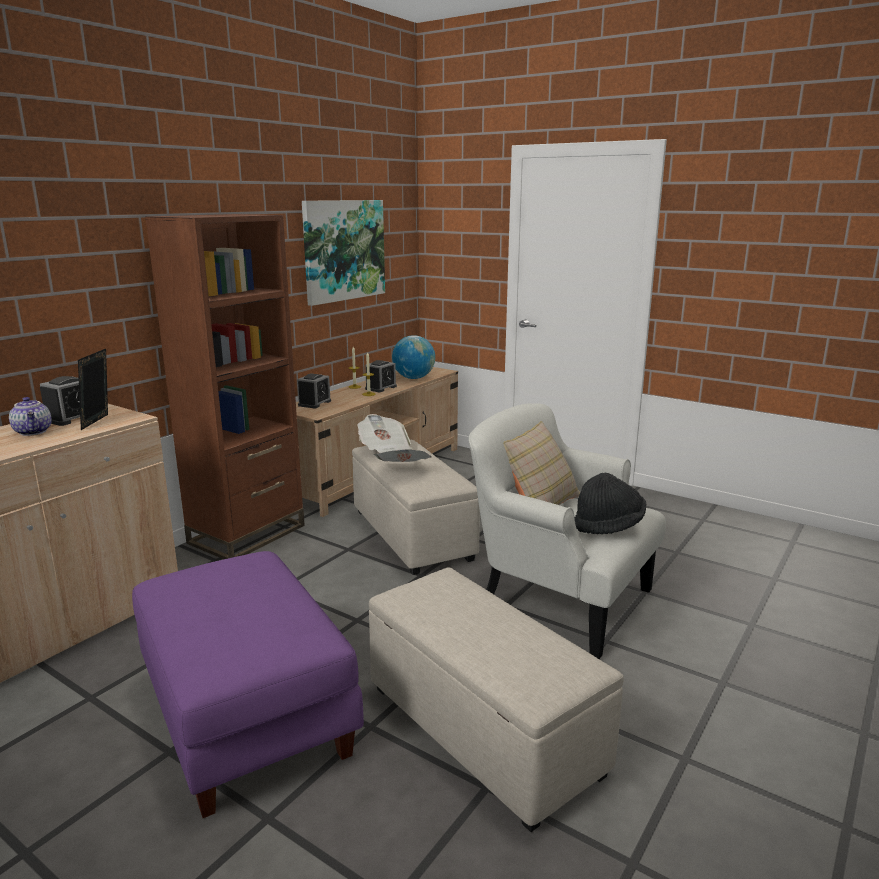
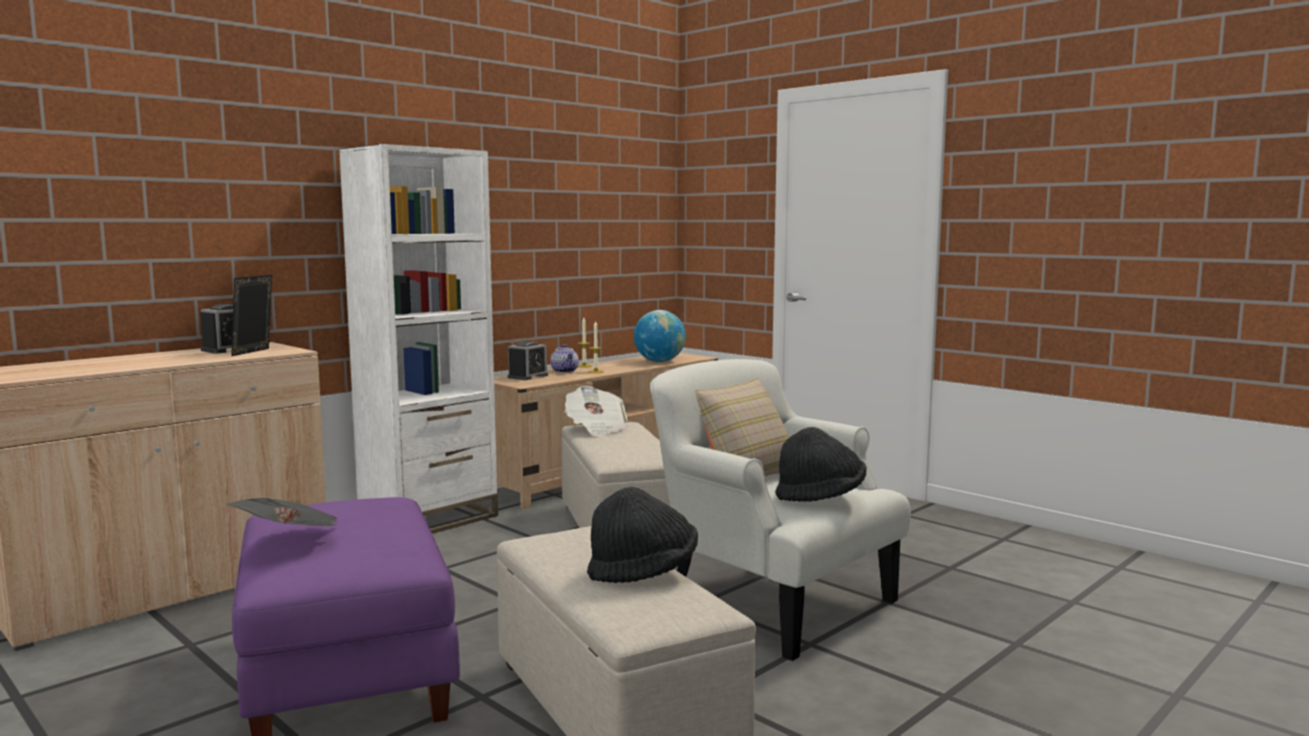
camera: 10 degrees right, 10 degrees down
(34, 432) = (184, 356): teapot -> teapot (565, 371)
(247, 534) = (429, 520): brown bookcase -> white bookcase
(343, 250) = (578, 207): picture -> none
(381, 388) = (614, 367): alarm clock -> none
(403, 471) = (606, 445): newspaper -> newspaper (291, 542)
(512, 627) = (643, 572): none -> black hat

